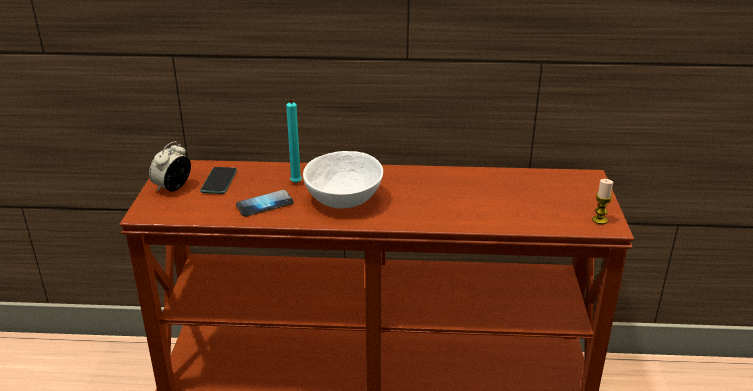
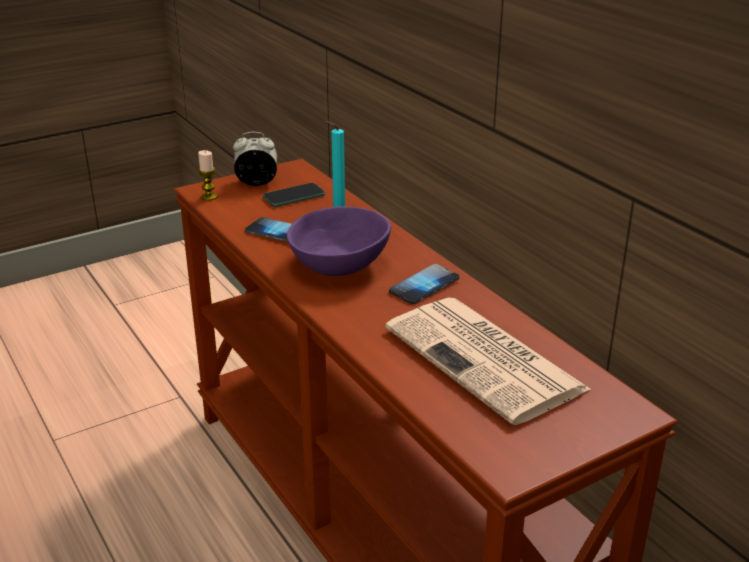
camera: 55 degrees right, 0 degrees up
(343, 198) = (340, 265): white bowl -> purple bowl
(405, 182) = (424, 286): none -> phone
(505, 194) = (487, 360): none -> newspaper
(599, 220) = (516, 456): candle -> candle (209, 197)

